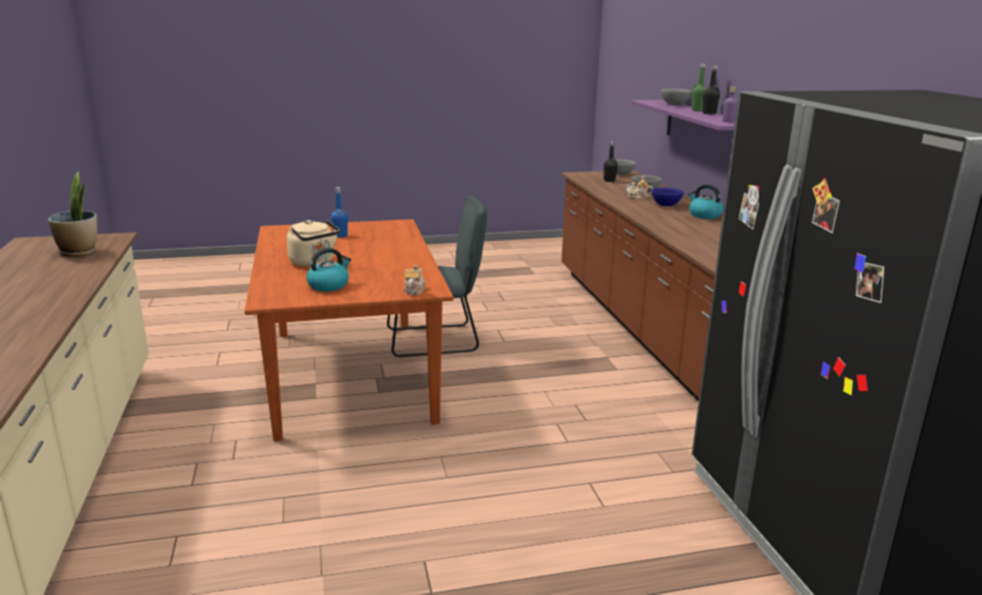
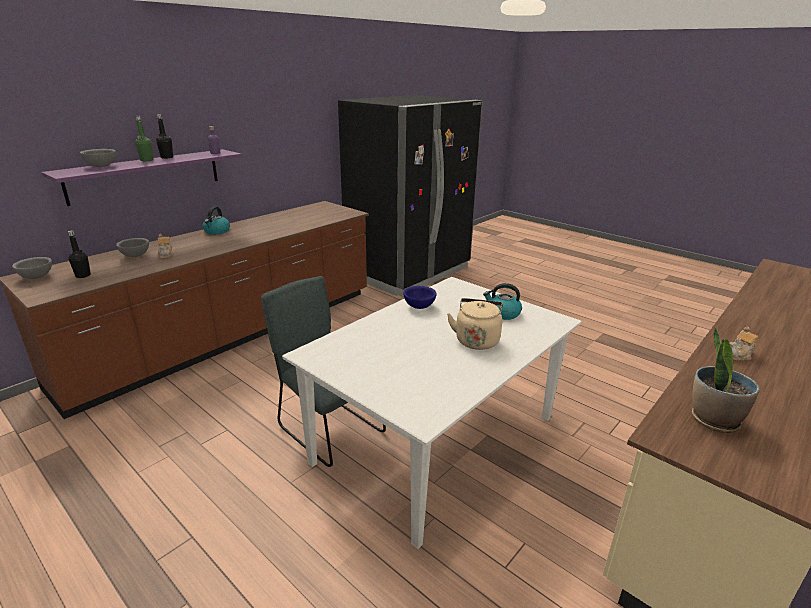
camera: 125 degrees left, 5 degrees up
(340, 235) = (392, 365): blue bottle -> none
(352, 374) = (436, 439): brown dining table -> white dining table
(414, 291) = (463, 287): teapot -> teapot (738, 355)
(665, 205) = (192, 243): blue bowl -> blue bowl (420, 306)

